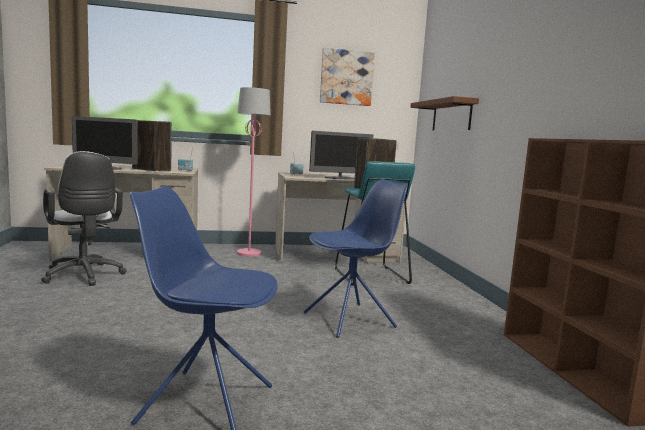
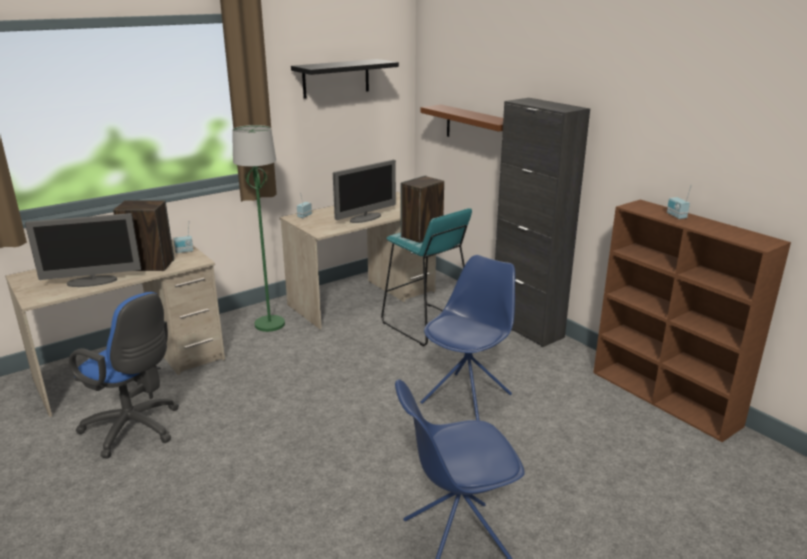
camera: 25 degrees left, 15 degrees up
(84, 276) = (135, 430): white office chair -> blue office chair
(249, 253) = (270, 324): pink floor lamp -> green floor lamp
(346, 77) = (336, 78): picture -> black shelf
(463, 296) = (527, 328): none -> black cabinet
(590, 139) = (676, 216): none -> radio

